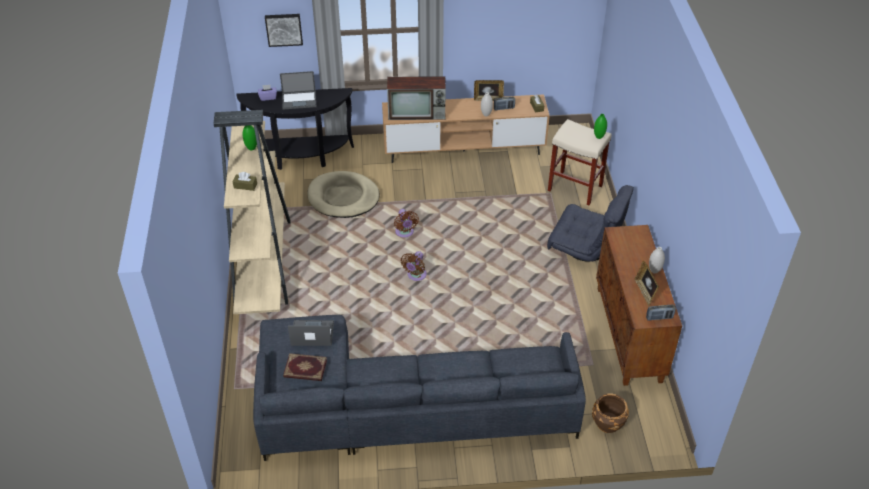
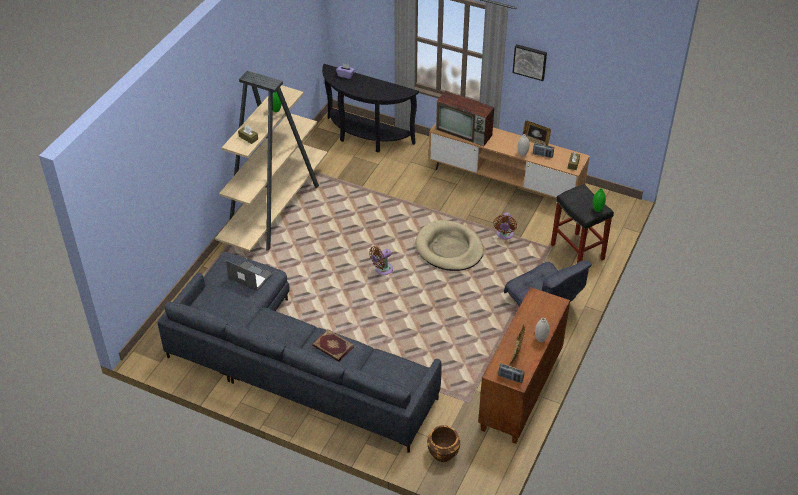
camera: 30 degrees right, 0 degrees up
(284, 29) = (373, 21): picture -> picture (530, 61)
(299, 100) = (368, 86): laptop -> none
(305, 369) = (225, 300): book -> book (332, 347)
(343, 197) = (374, 183): beige dog bed -> beige dog bed (449, 248)
(405, 233) = (400, 232): brown fan -> brown fan (504, 235)
(576, 188) = (578, 252): beige stool -> black stool

